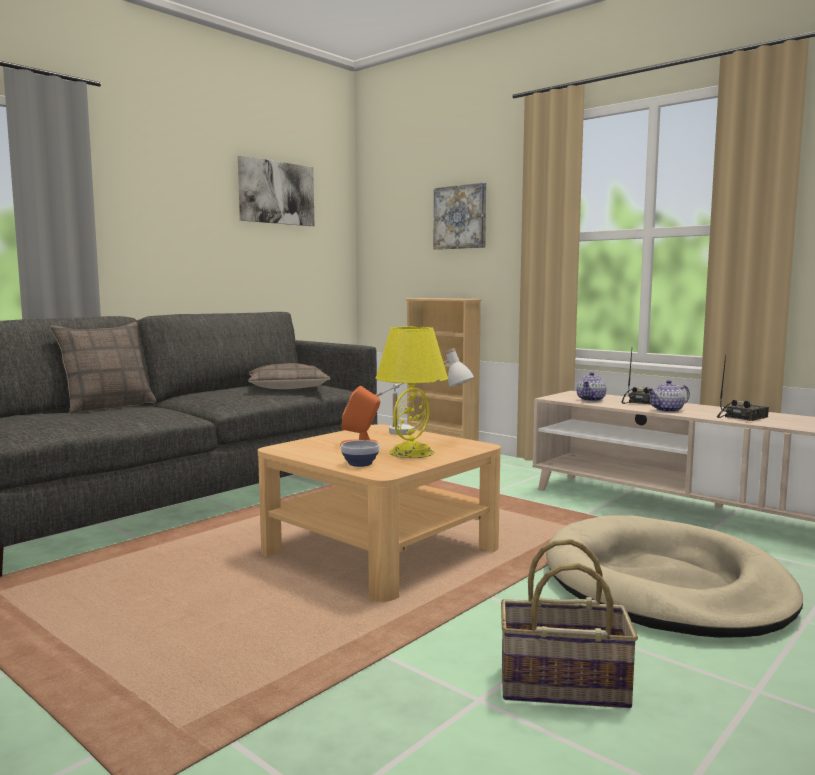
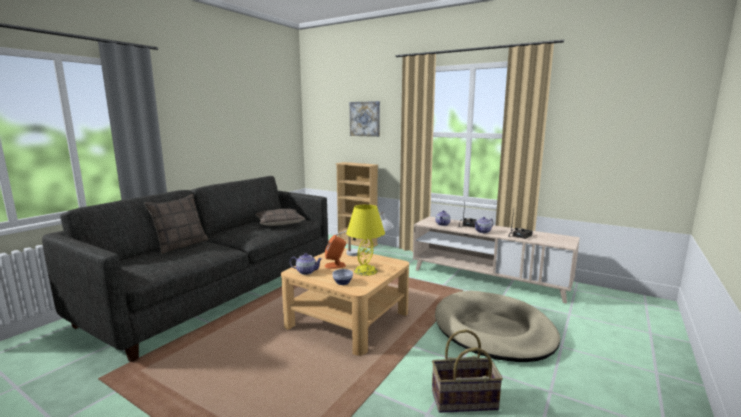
camera: 10 degrees left, 5 degrees up
(276, 193) = (259, 104): picture -> none
(302, 449) = (306, 272): none -> teapot

